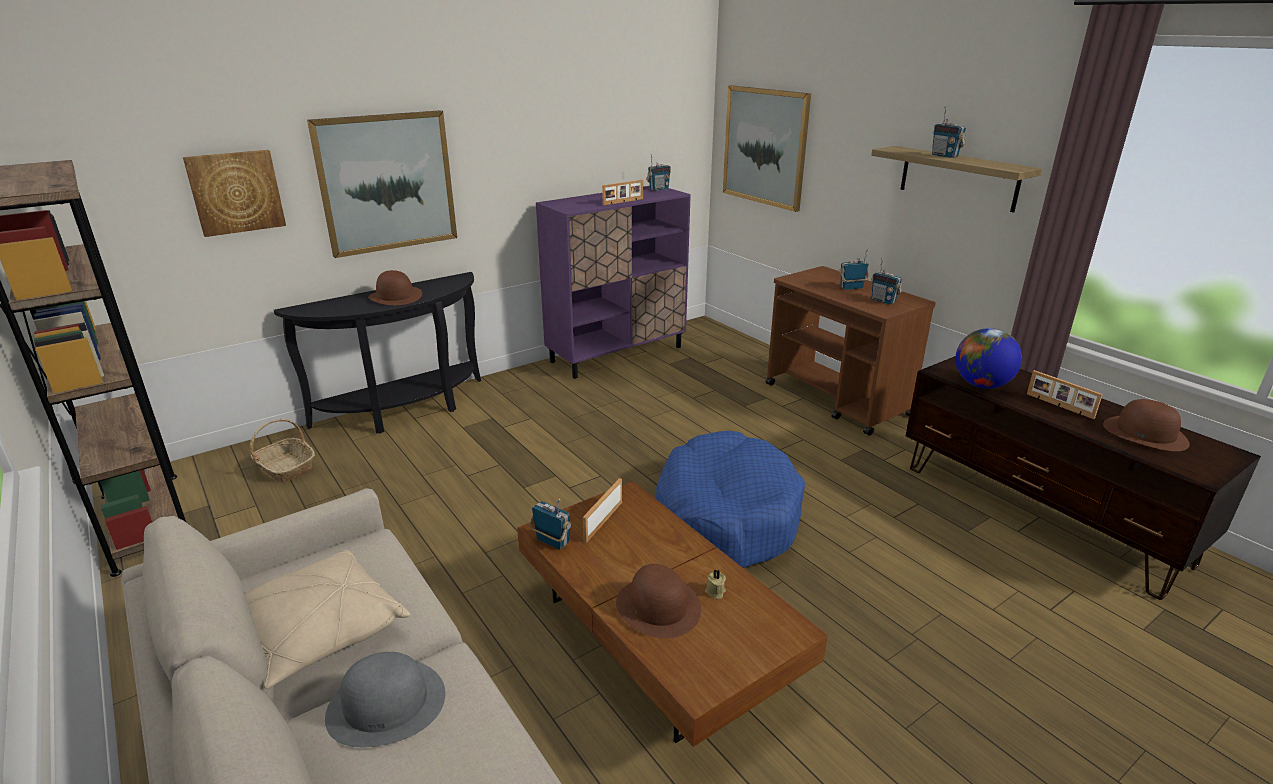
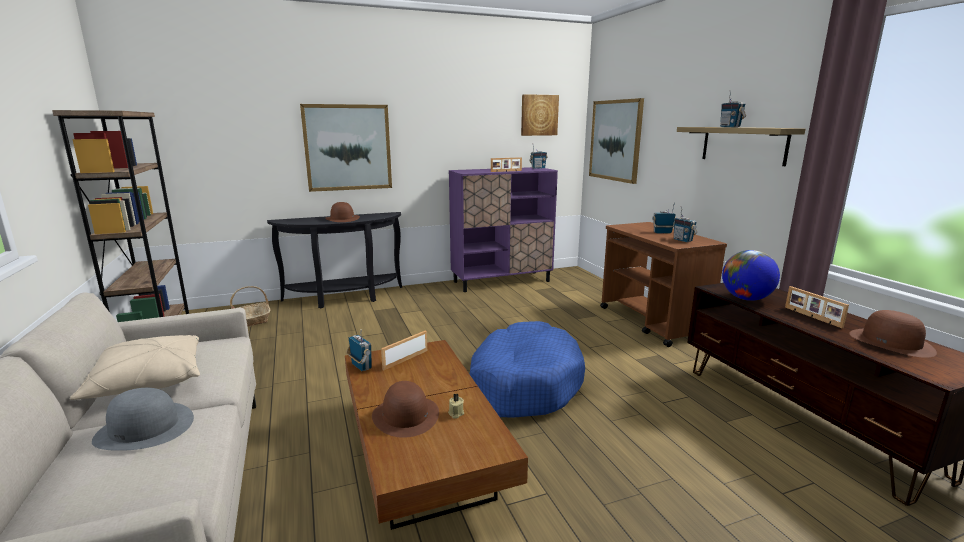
camera: 15 degrees right, 10 degrees down
(236, 192) = (252, 144): picture -> picture (539, 115)

